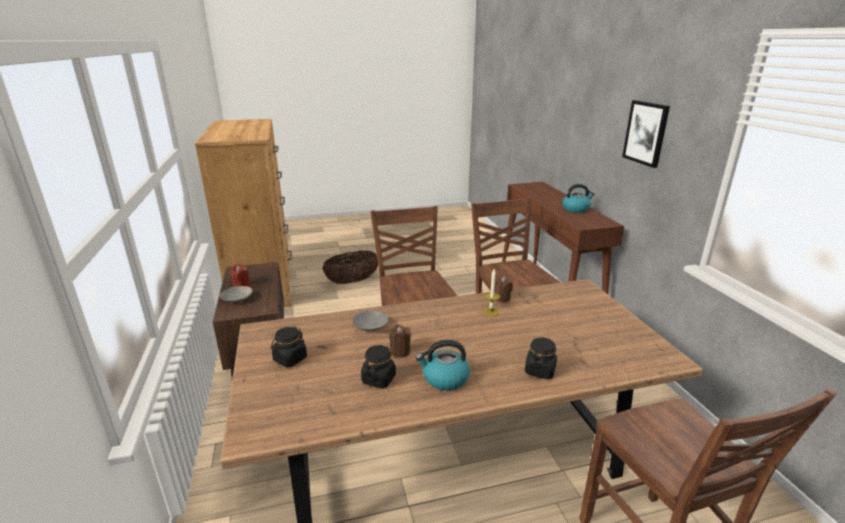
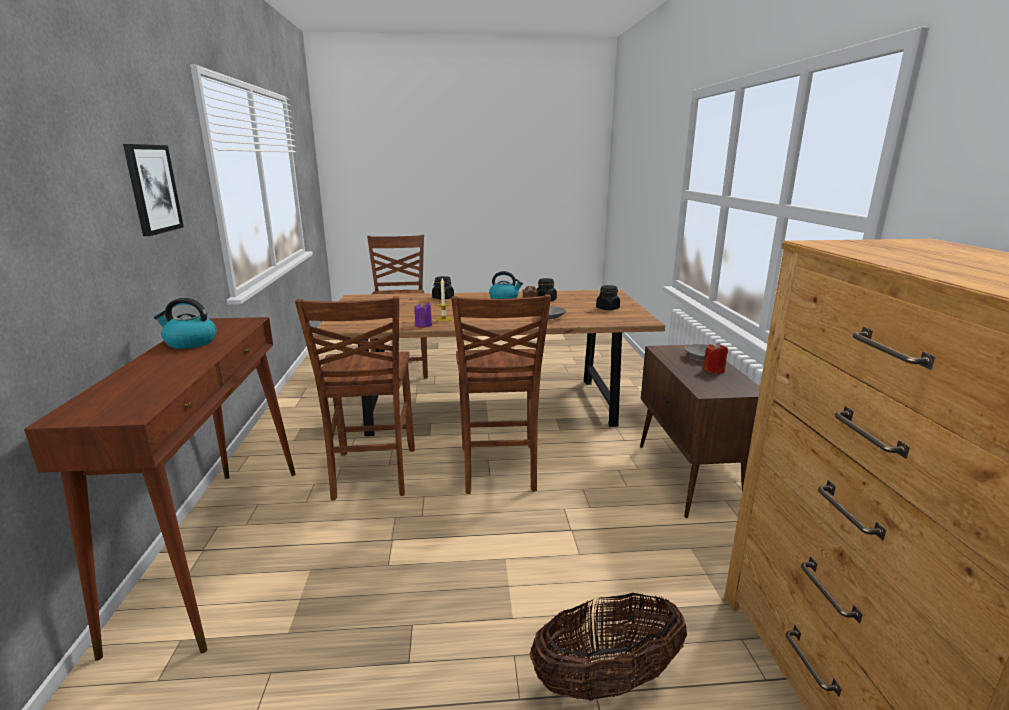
camera: 170 degrees left, 5 degrees down
(501, 298) = (423, 325): brown candle -> purple candle

